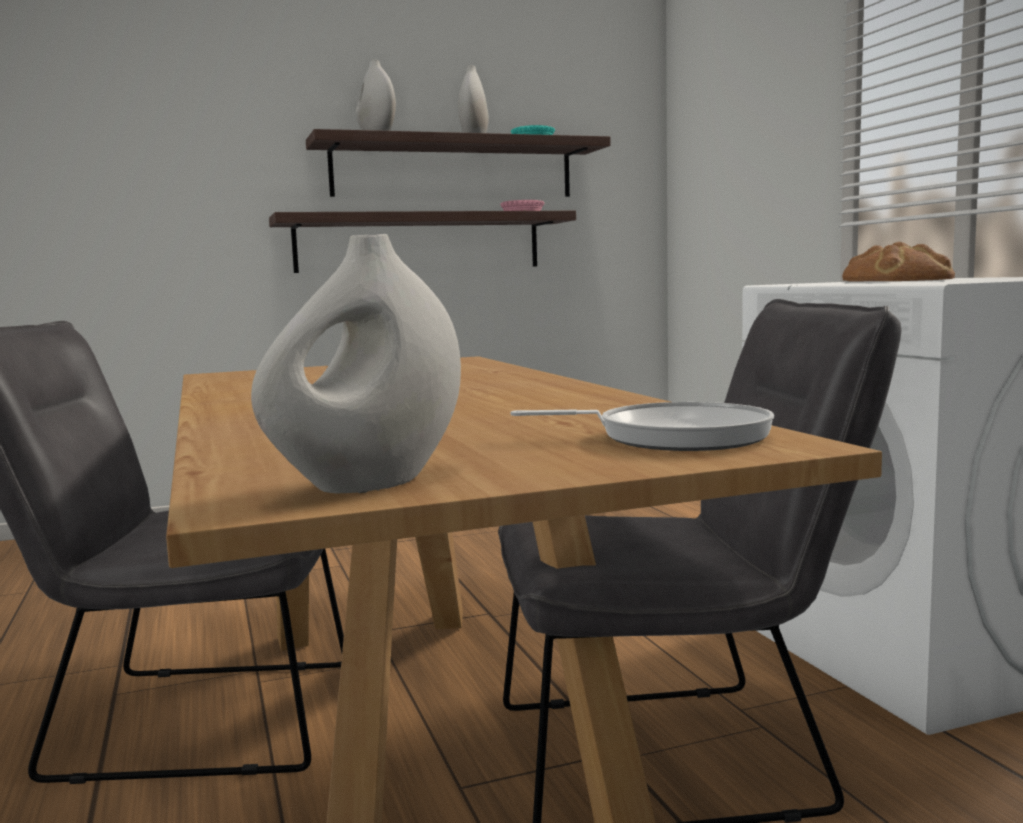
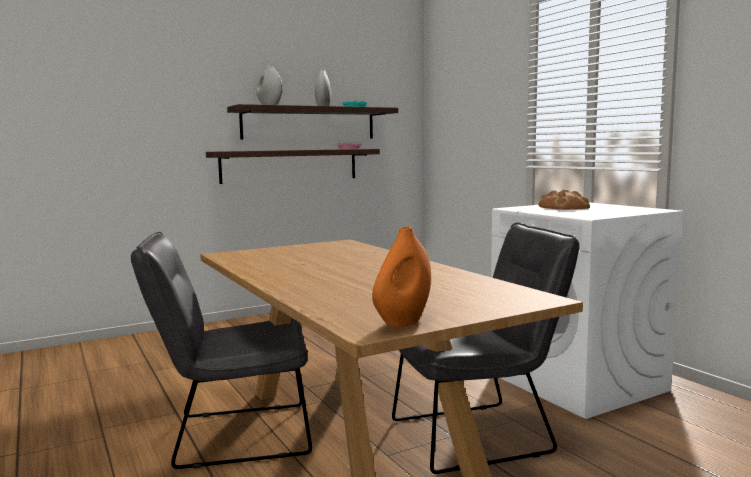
camera: 10 degrees left, 0 degrees up
(371, 483) = (403, 322): white vase -> orange vase
(672, 437) = (499, 296): frying pan -> none

